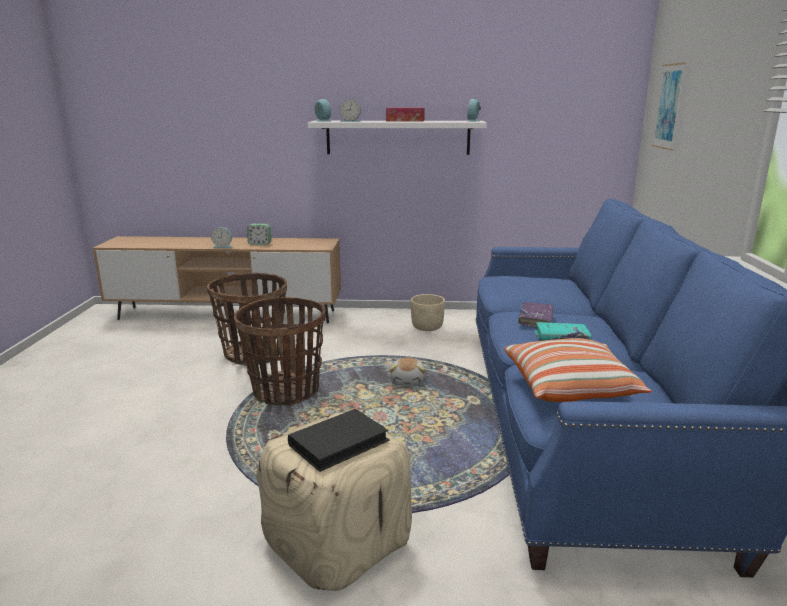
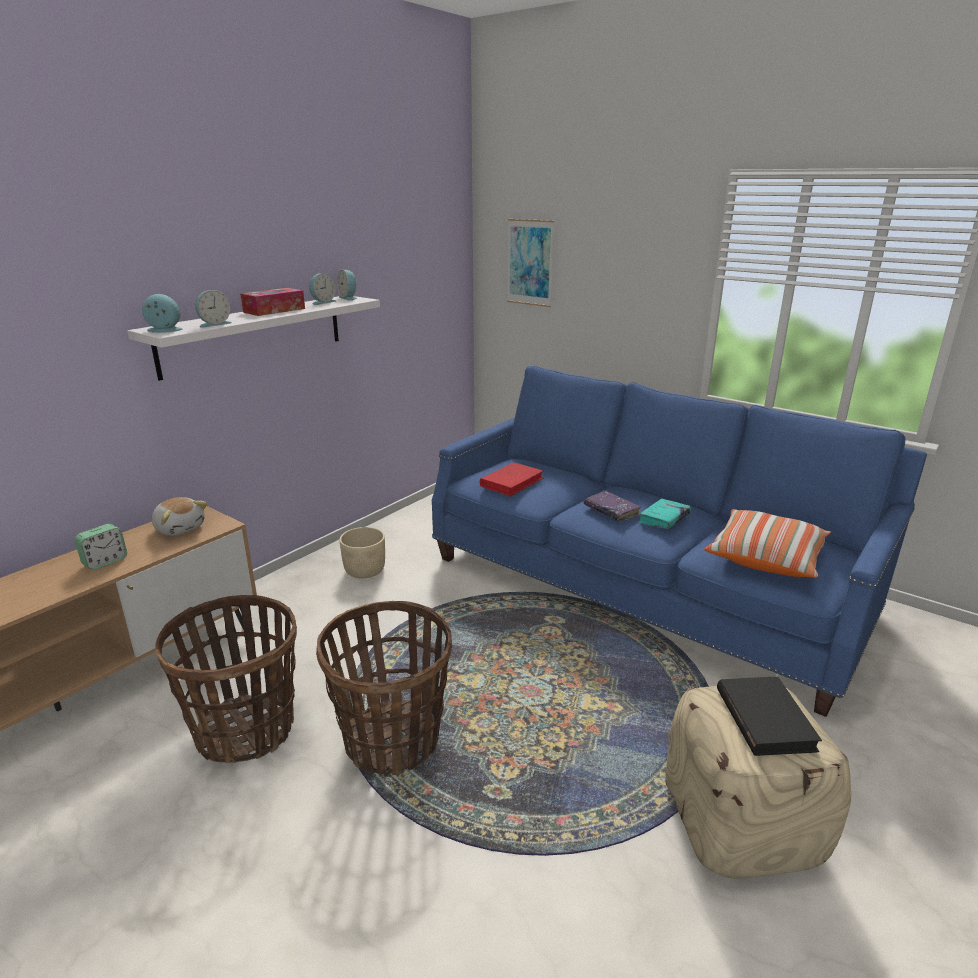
camera: 55 degrees left, 5 degrees up
(223, 247) = (54, 596): alarm clock -> alarm clock (322, 302)
(408, 380) = (471, 638): plush toy -> plush toy (180, 528)
(517, 284) = (512, 482): none -> red book

